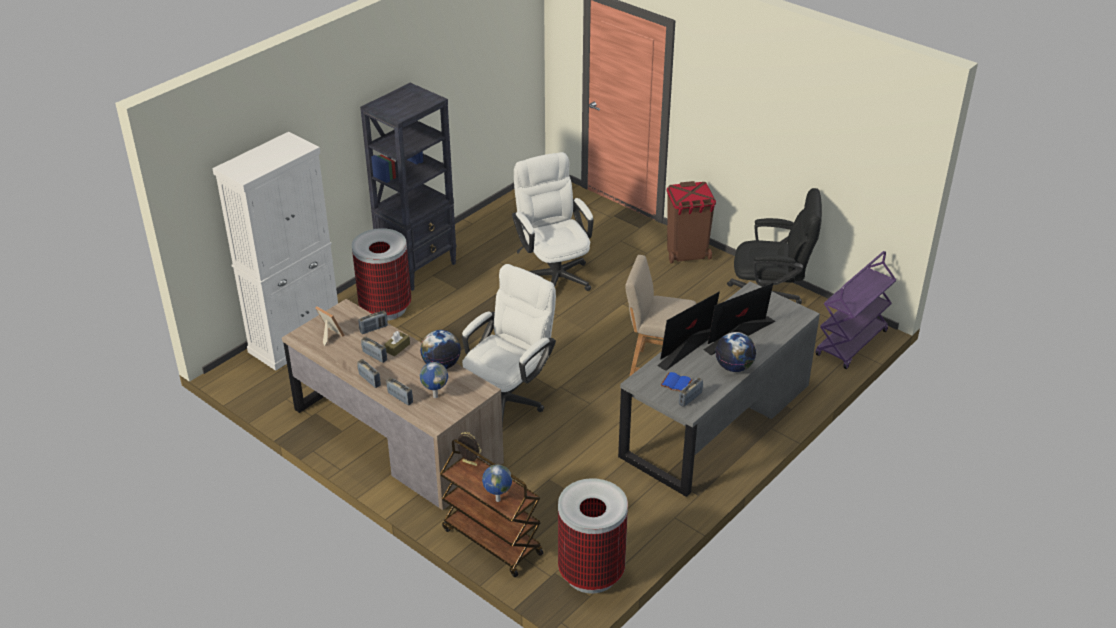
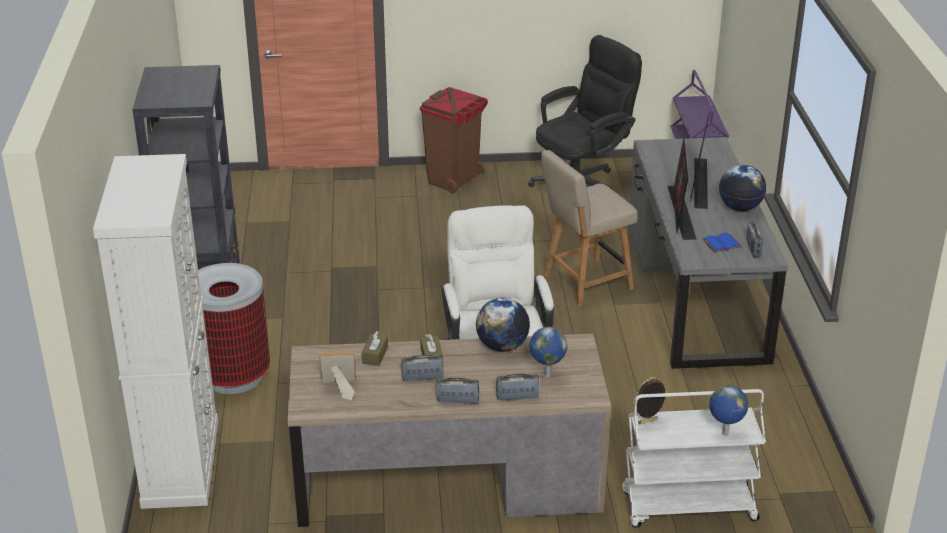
camera: 45 degrees left, 5 degrees down
(373, 329) = (375, 355): radio -> brown tissue box
(491, 541) = (688, 507): brown cart -> white cart
(554, 273) = (358, 255): white office chair -> none
(591, 572) = (804, 472): trash can -> none

